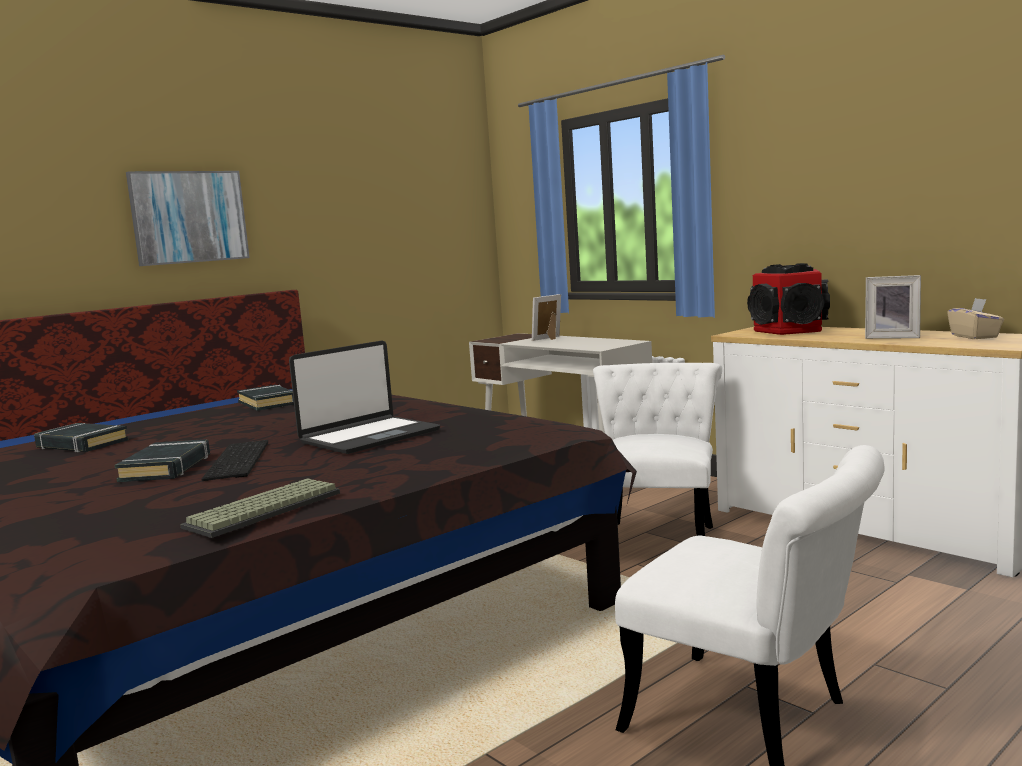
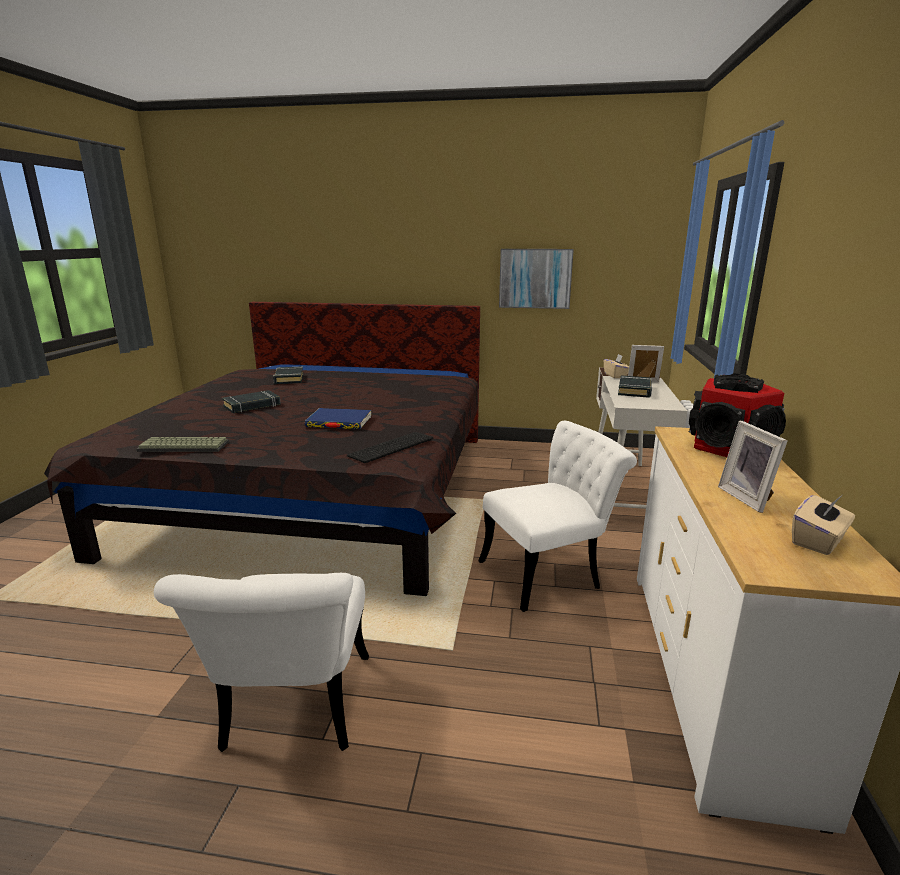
camera: 50 degrees right, 10 degrees up
(189, 217) = (419, 251): picture -> picture (535, 278)
(240, 460) = (273, 413): keyboard -> keyboard (392, 447)
(268, 403) = (402, 379): black book -> black book (634, 390)
(369, 437) = (339, 422): laptop -> blue book
(510, 341) = (615, 375): none -> beige tissue box

